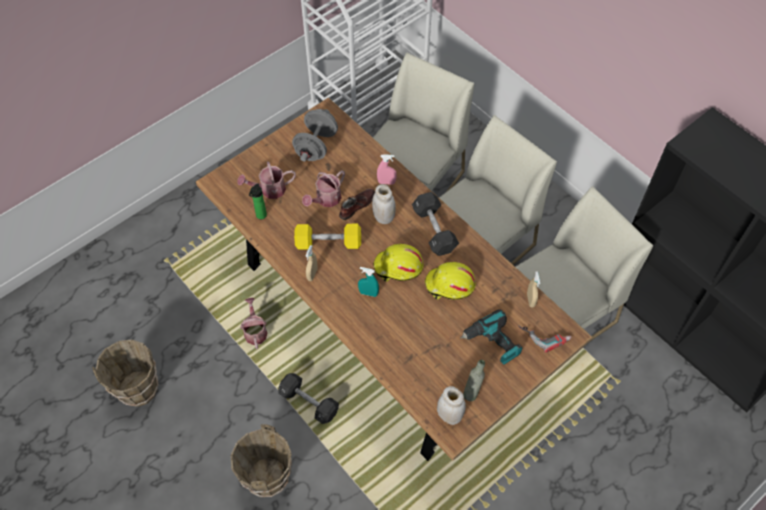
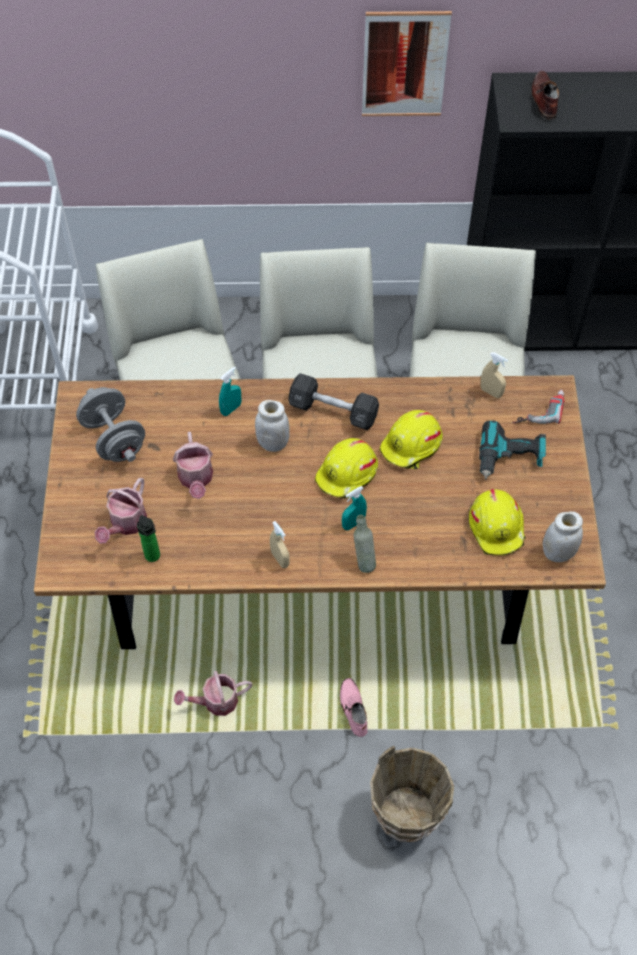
camera: 50 degrees left, 0 degrees up
(138, 388) = (172, 883): brown bucket -> none
(255, 331) = (215, 702): watering can -> watering can turned 45 degrees counterclockwise
(309, 402) = (353, 709): black dumbbell -> pink shoe
(328, 243) = (255, 516): yellow dumbbell -> none
(356, 205) = (233, 456): brown shoe -> brown shoe (543, 99)
(386, 182) = (231, 409): pink spray bottle -> turquoise spray bottle
(436, 369) = (497, 527): none -> yellow hard hat
(472, 391) = (548, 514): grey bottle -> grey bottle (363, 561)
(659, 60) = (404, 64): none -> picture

